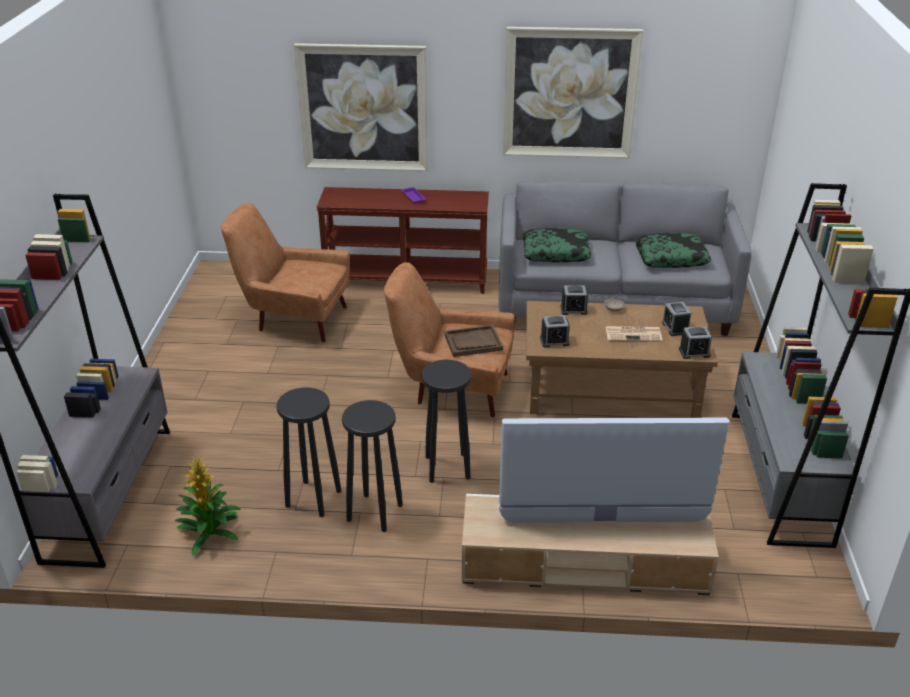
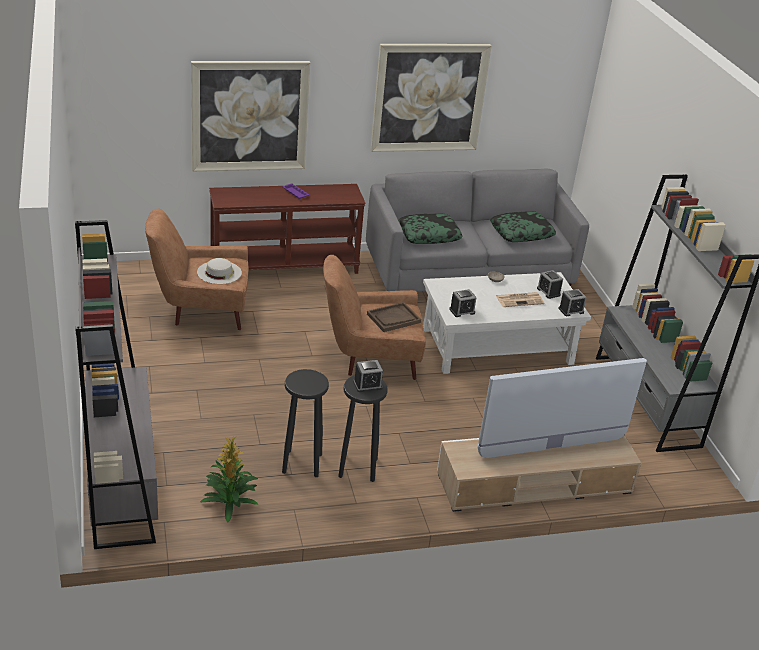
camera: 20 degrees left, 0 degrees up
(306, 276) = (219, 272): none -> white hat
(446, 467) = (397, 424): black stool -> none
(573, 309) = (464, 283): alarm clock -> alarm clock (367, 385)
(612, 388) = (497, 345): brown coffee table -> white coffee table

